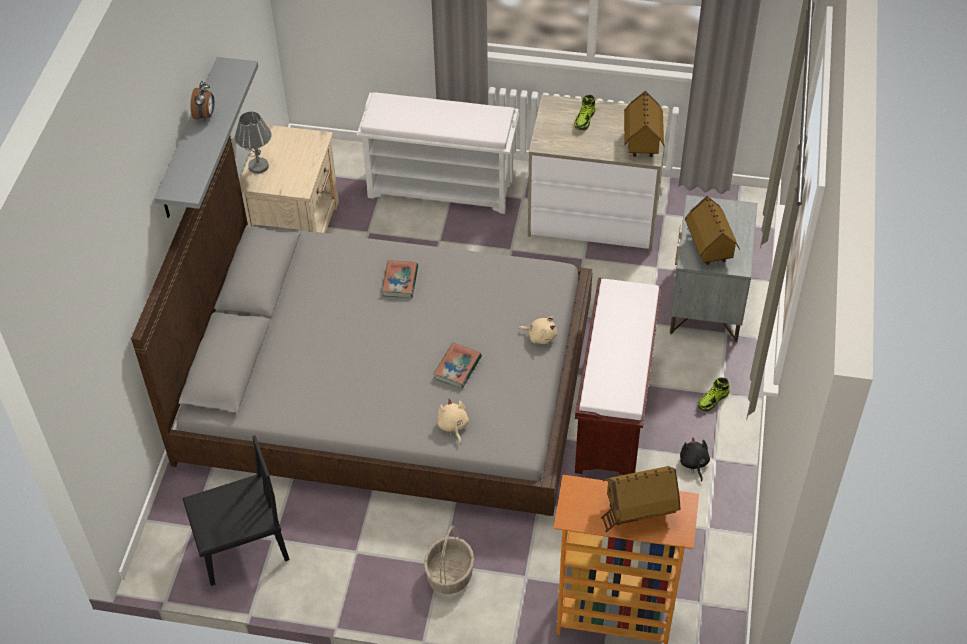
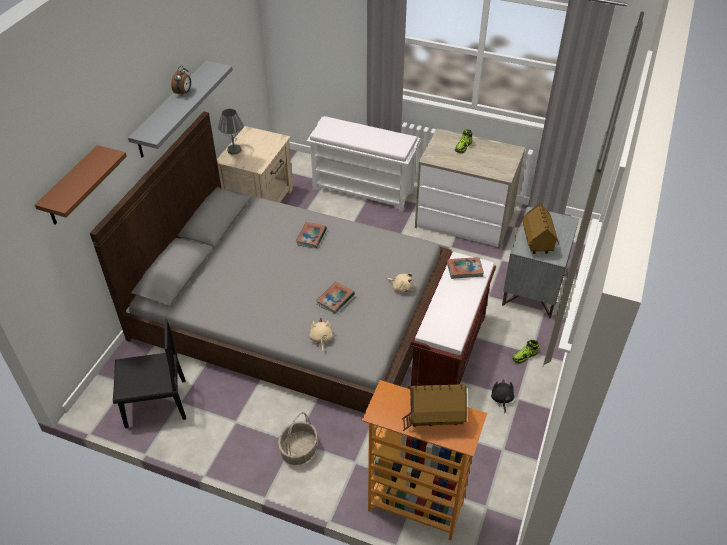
camera: 10 degrees right, 5 degrees down
(111, 287) = (71, 187): none -> brown shelf
(623, 302) = (464, 269): none -> book
(641, 143) = (500, 166): toy house -> none

